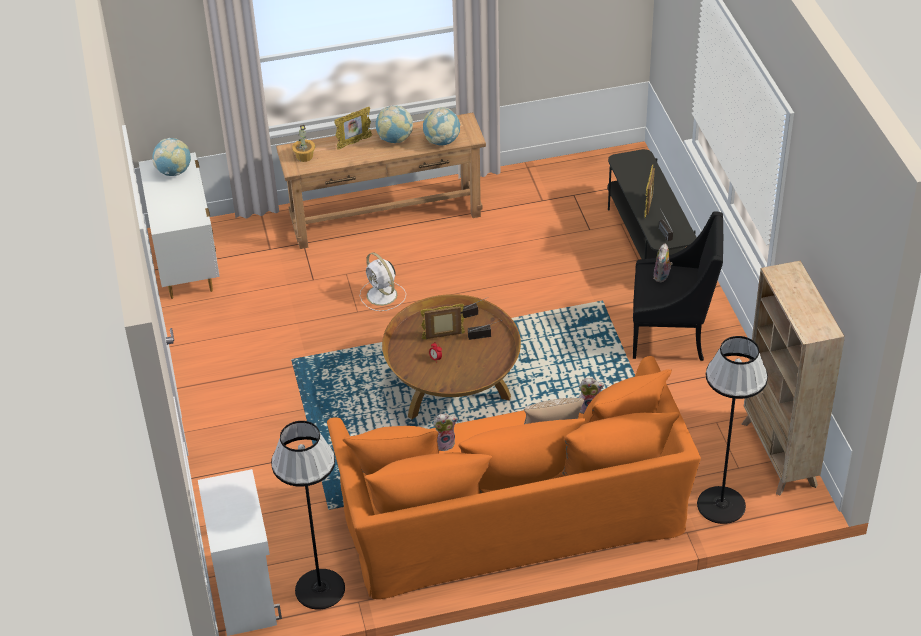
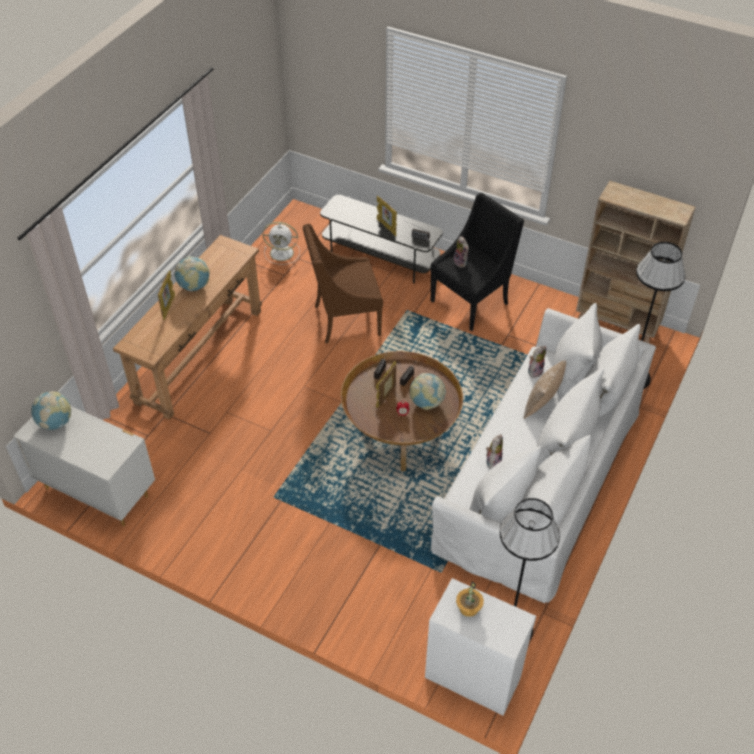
camera: 50 degrees left, 5 degrees up
(304, 156) = (146, 341): potted plant -> potted plant (468, 607)
(382, 296) = (272, 407): white fan -> white fan (283, 253)
(442, 141) = (228, 266): globe -> globe (426, 402)
(511, 510) = (539, 475): orange sofa -> white sofa
(537, 271) = (344, 320): none -> brown armchair

